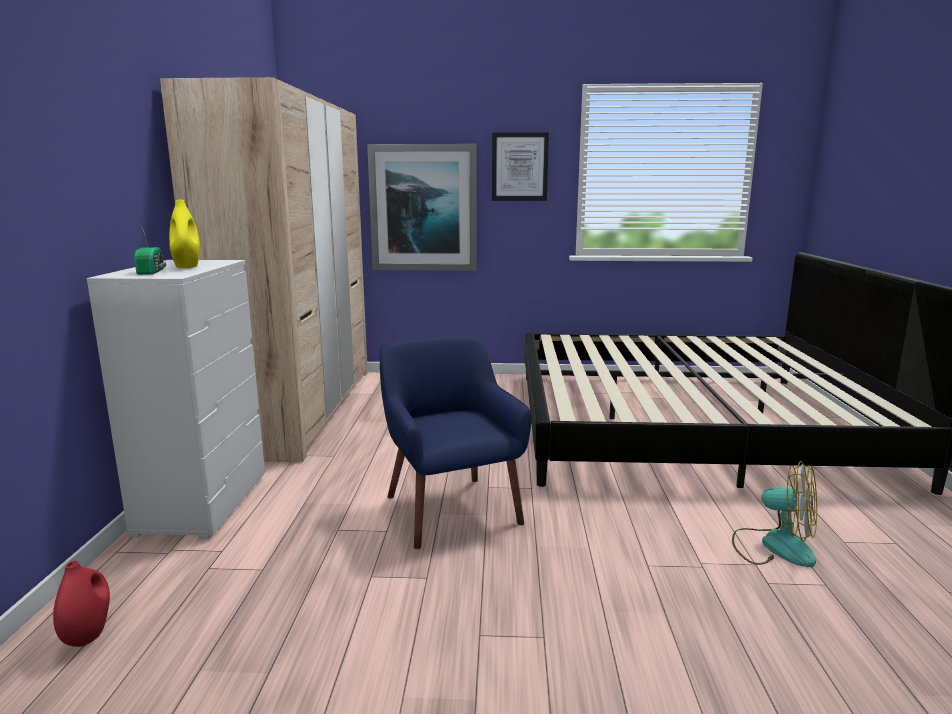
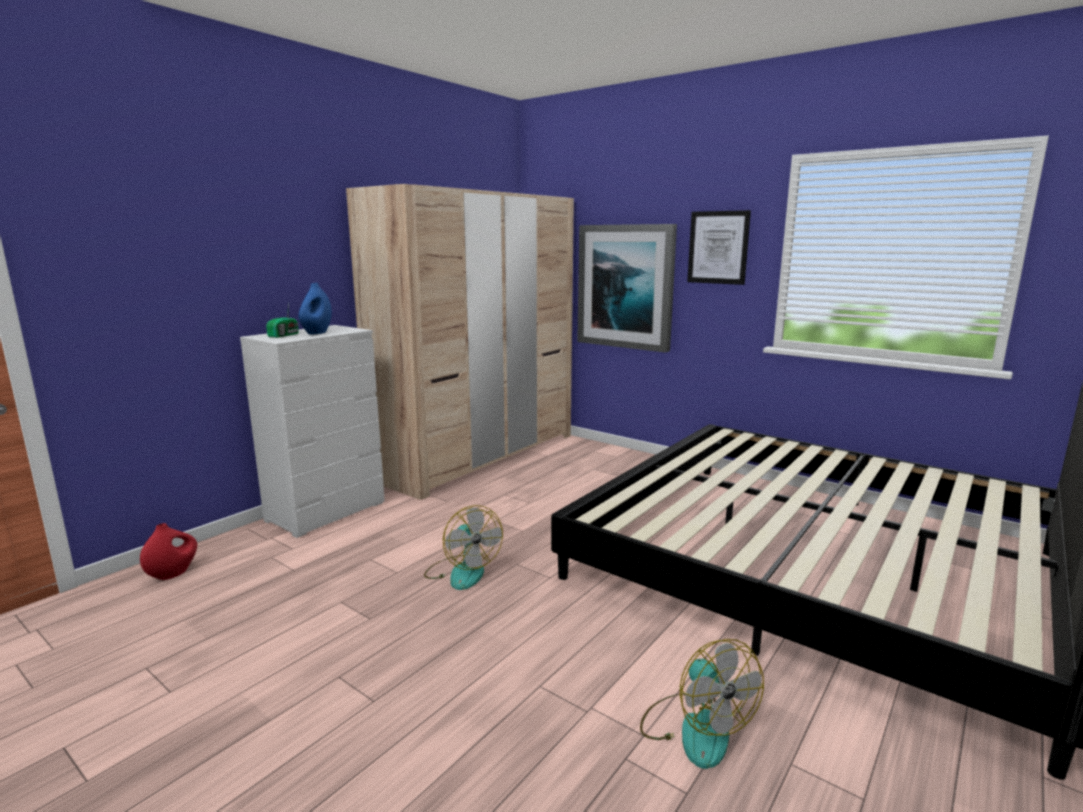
camera: 35 degrees right, 0 degrees up
(187, 266) = (317, 333): yellow vase -> blue vase
(450, 509) = (462, 572): blue armchair -> fan

